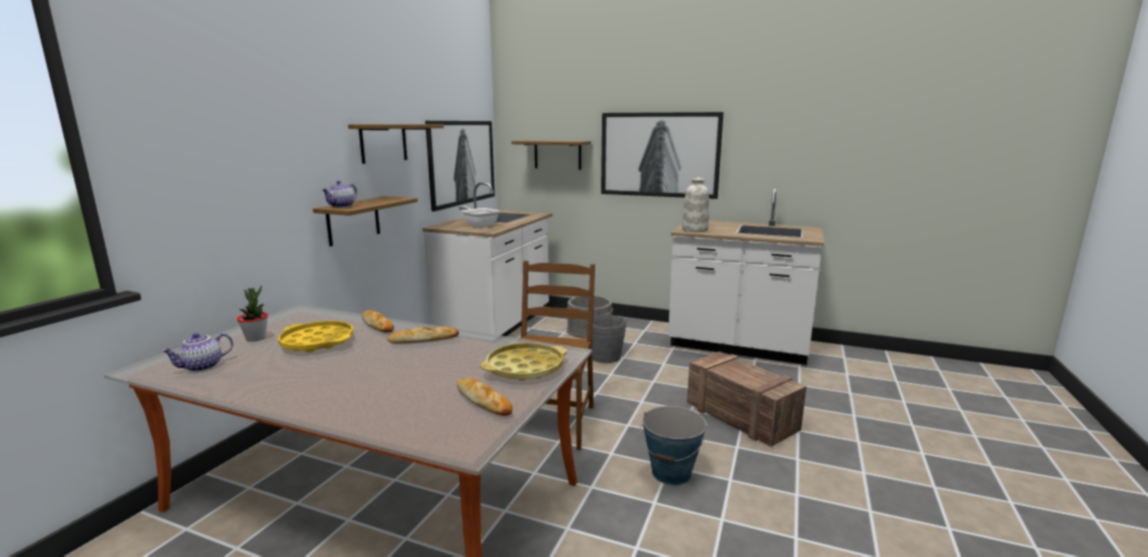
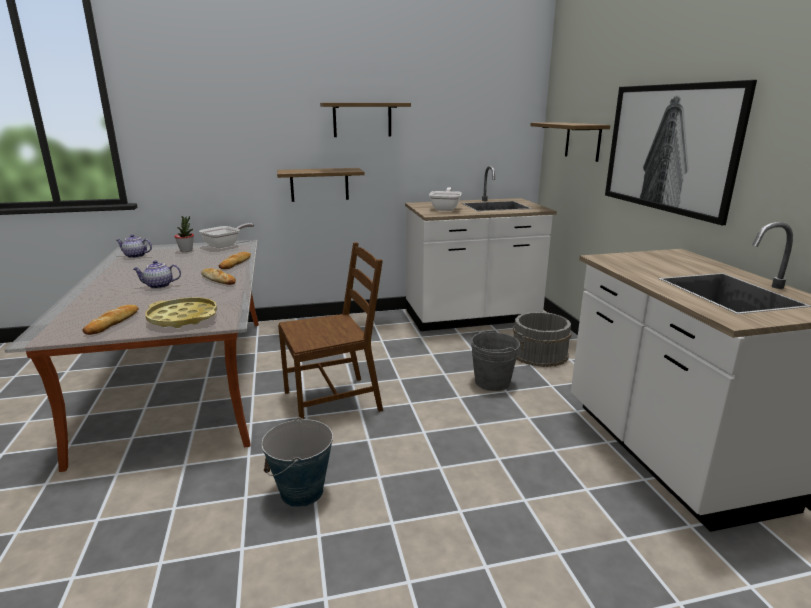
camera: 55 degrees right, 5 degrees up
(286, 319) = (225, 245): none -> frying pan
(317, 342) = (191, 262): yellow tray -> none
(342, 206) = (293, 170): teapot -> teapot (159, 286)
(461, 162) = (476, 143): picture -> none
(694, 230) = (620, 260): white vase -> none
(742, 418) = (465, 509): crate -> none

